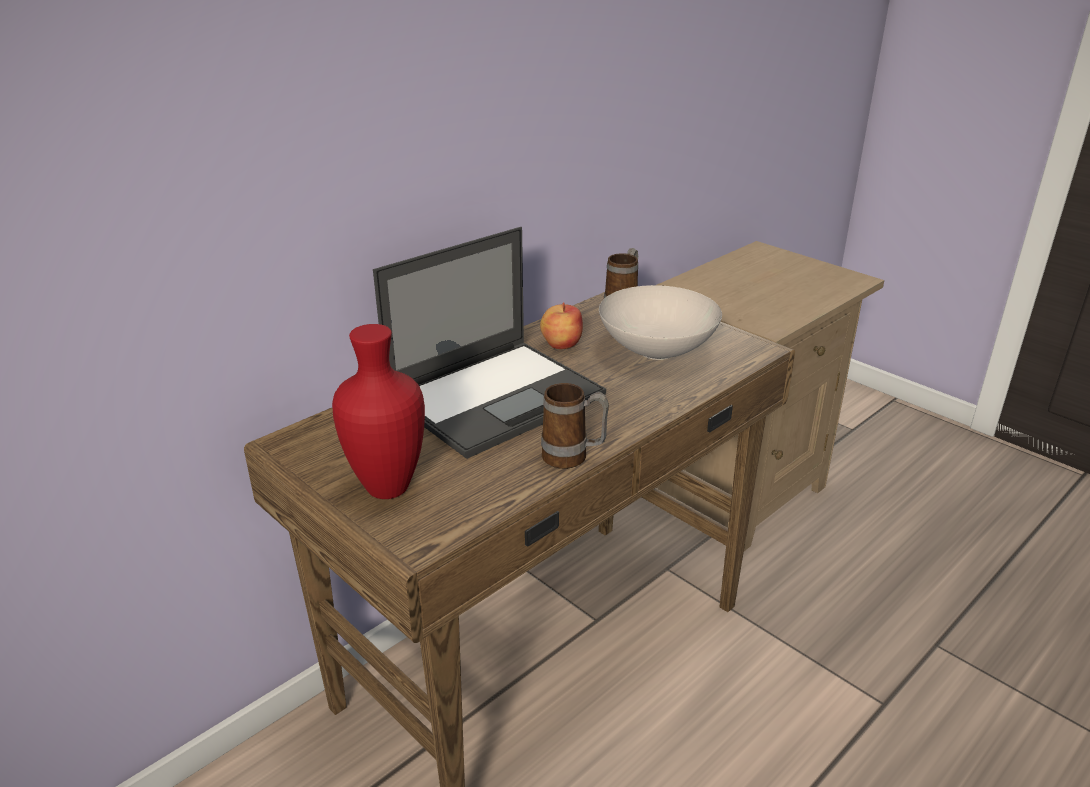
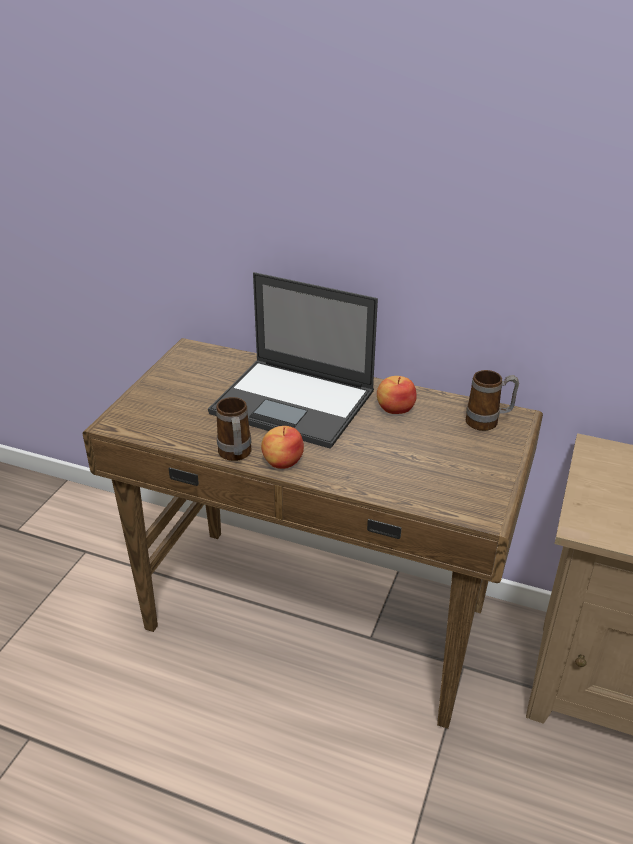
camera: 65 degrees right, 5 degrees up
(390, 487) = (163, 397): red vase -> none
(607, 430) = (282, 461): none -> apple
(658, 352) = (425, 458): white bowl -> none

